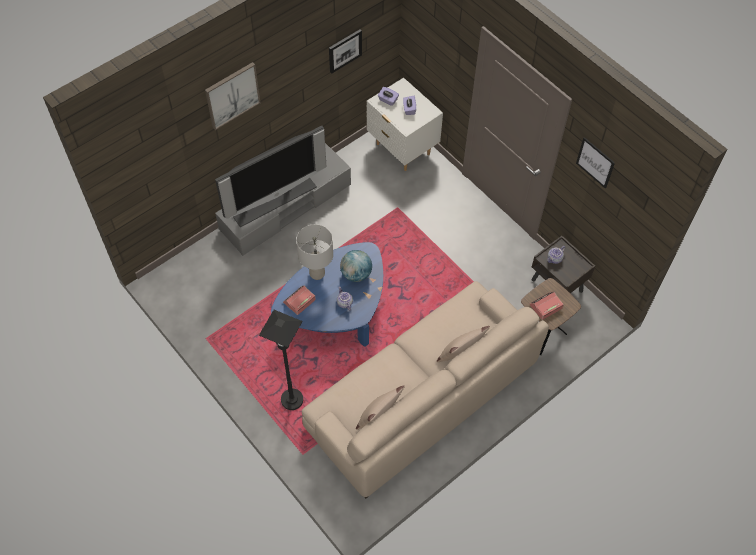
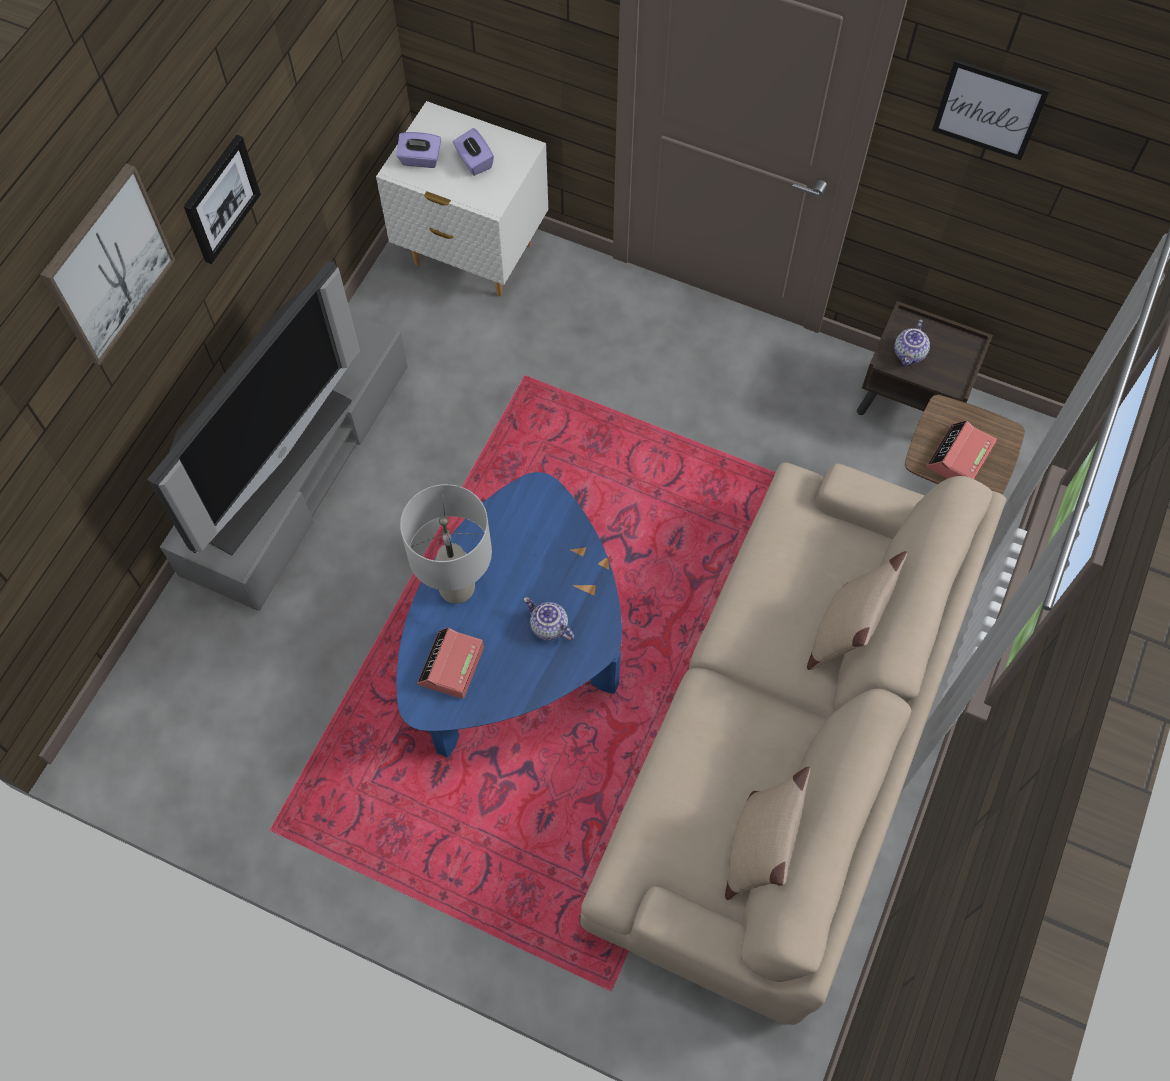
camera: 25 degrees left, 5 degrees up
(292, 400) = (525, 880): black floor lamp -> none
(344, 50) = (304, 73): picture -> picture (220, 199)
(356, 274) = (539, 553): globe -> none

